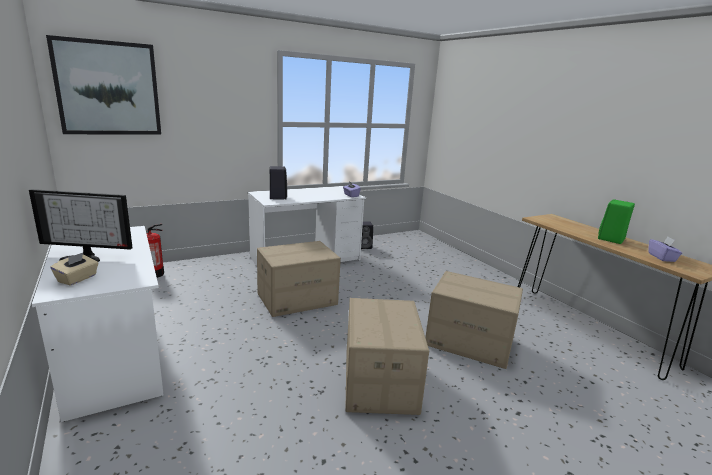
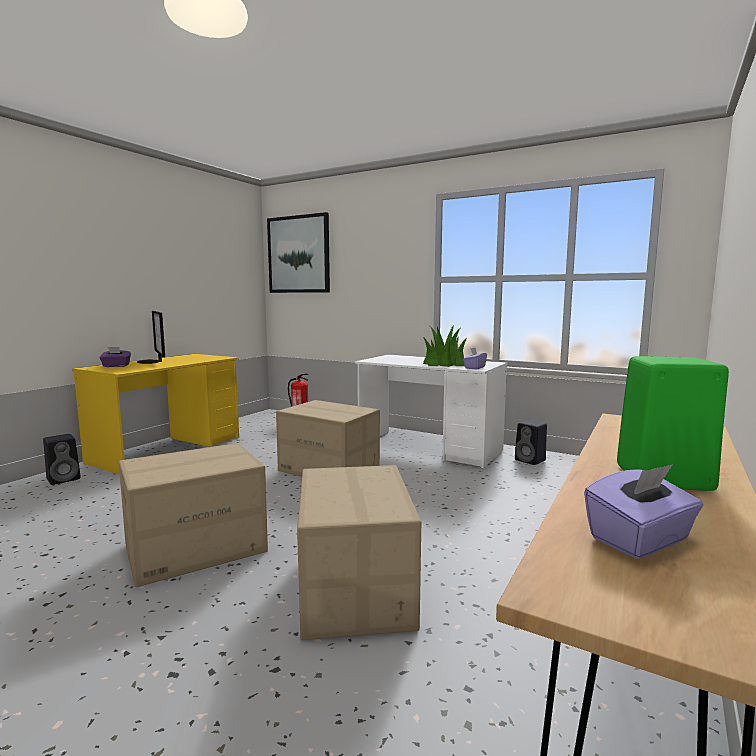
camera: 60 degrees right, 10 degrees down
(78, 279) = (116, 366): beige tissue box -> purple tissue box
(114, 356) = (168, 450): white desk -> yellow desk
(277, 197) = (393, 359): black speaker -> black speaker (64, 478)
(322, 195) = (444, 363): none -> potted plant

